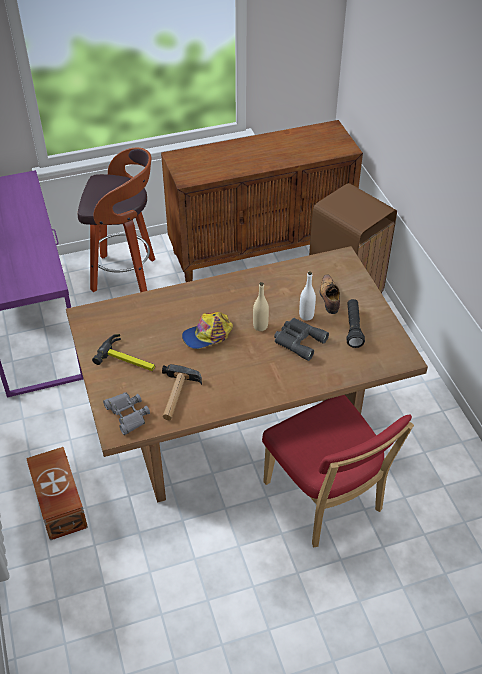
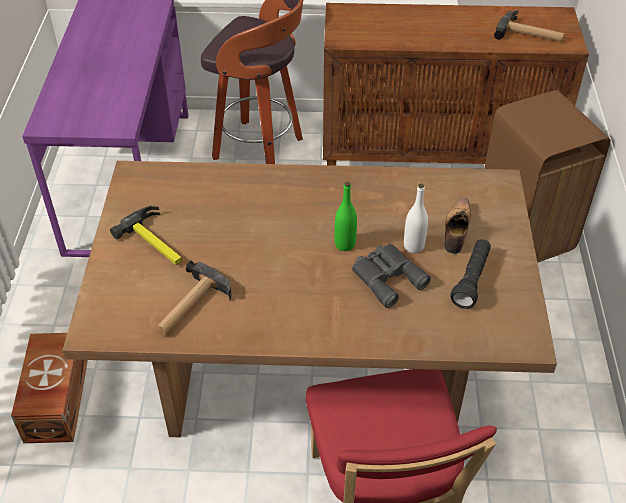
camera: 20 degrees right, 0 degrees up
(127, 414) = (117, 312): grey binoculars -> none
(208, 335) = (271, 238): cap -> none
(260, 326) = (345, 244): beige bottle -> green bottle
(317, 146) = (530, 34): none -> hammer

